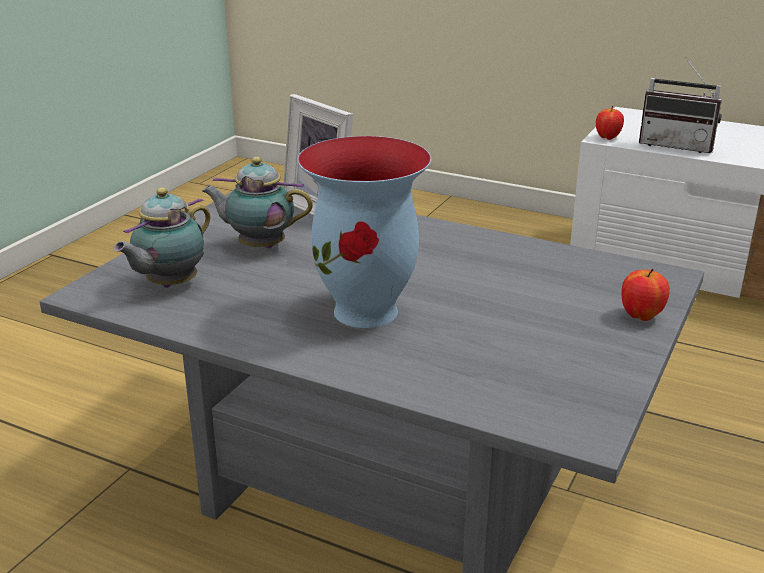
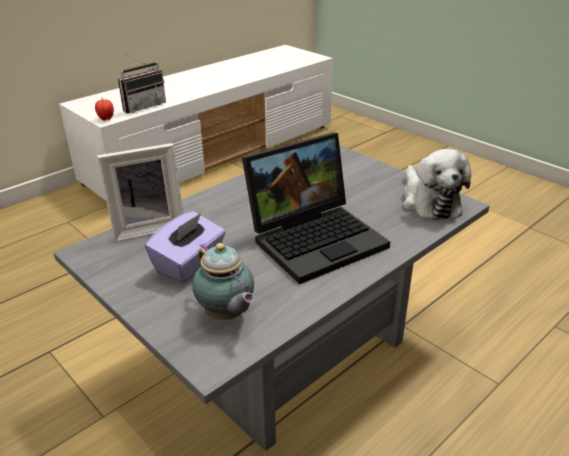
camera: 70 degrees left, 5 degrees up
(259, 246) = (190, 264): teapot -> purple tissue box
(368, 311) = (317, 238): vase -> laptop
(563, 395) = (429, 201): none -> plush toy
(641, 316) = (363, 165): apple -> none

